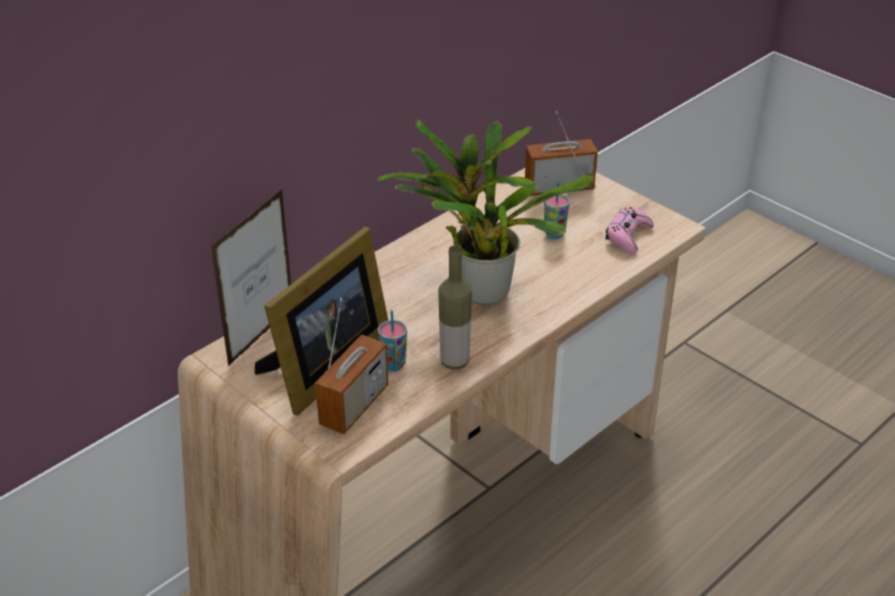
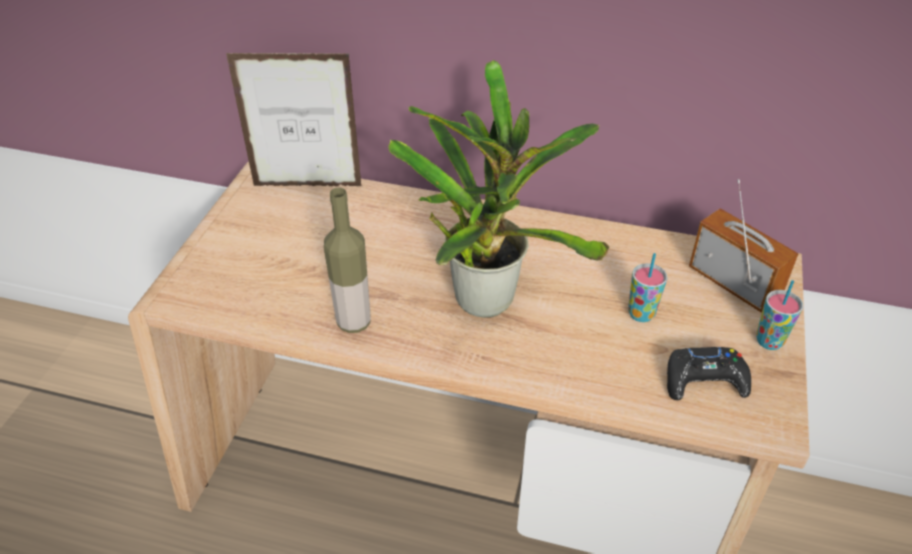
camera: 60 degrees right, 5 degrees up
(325, 367) = (287, 240): picture frame -> none
(354, 406) = (242, 281): radio -> none
(393, 365) = (320, 282): cup -> cup (769, 341)
(628, 236) = (704, 381): pink game controller -> black game controller

